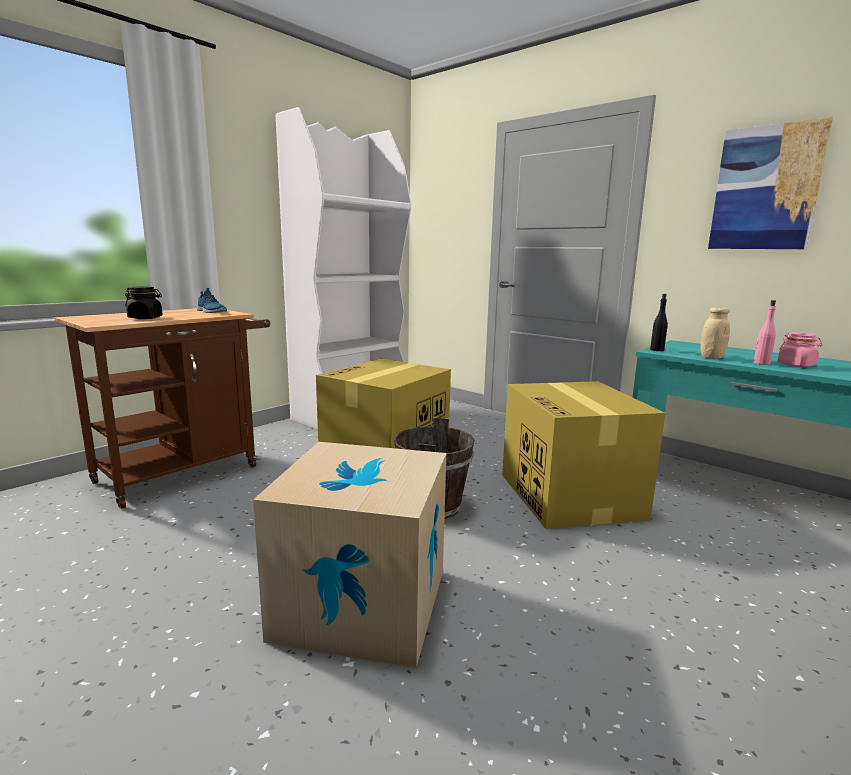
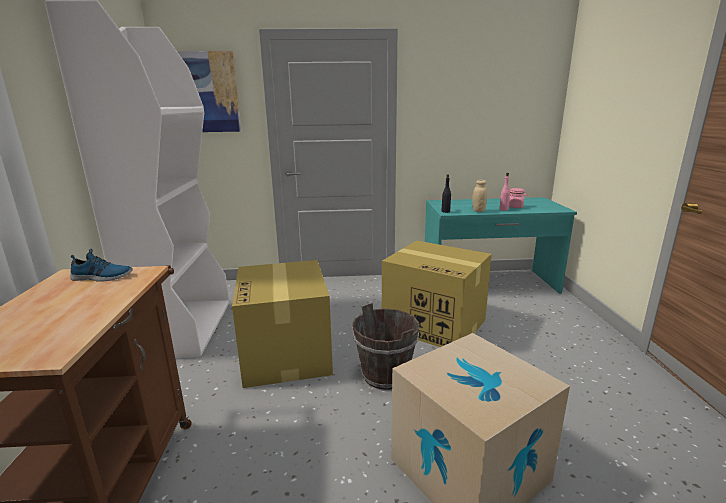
camera: 45 degrees left, 5 degrees up
(145, 318) = (68, 318): black jar -> none
(765, 188) = (471, 100): picture -> picture (209, 92)

